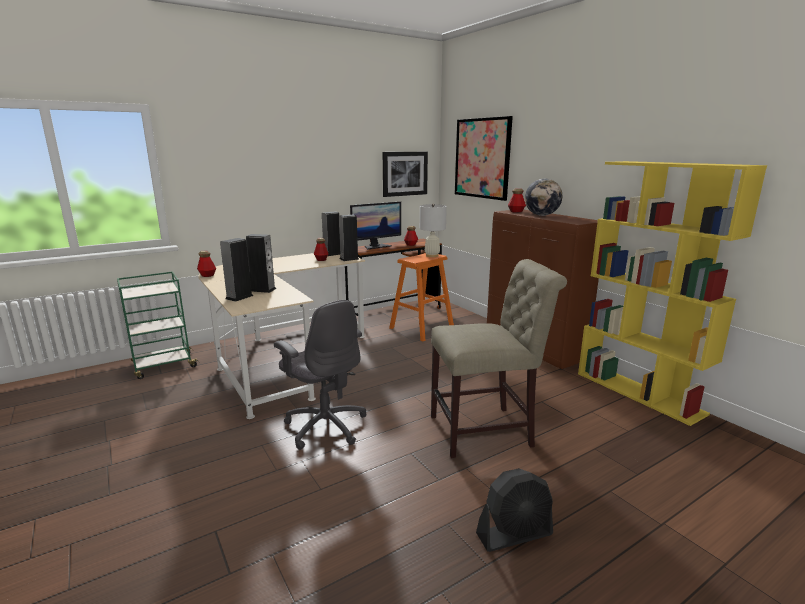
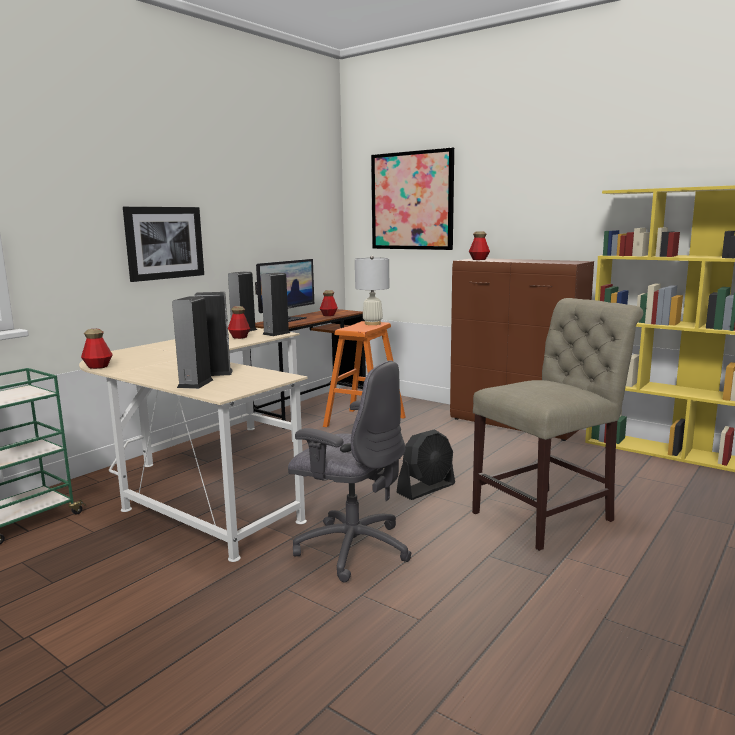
camera: 20 degrees left, 5 degrees down
(404, 173) = (308, 224): picture -> picture (164, 243)
(514, 534) = (681, 609): black fan -> black fan (426, 489)
(541, 215) = (515, 260): globe -> none

